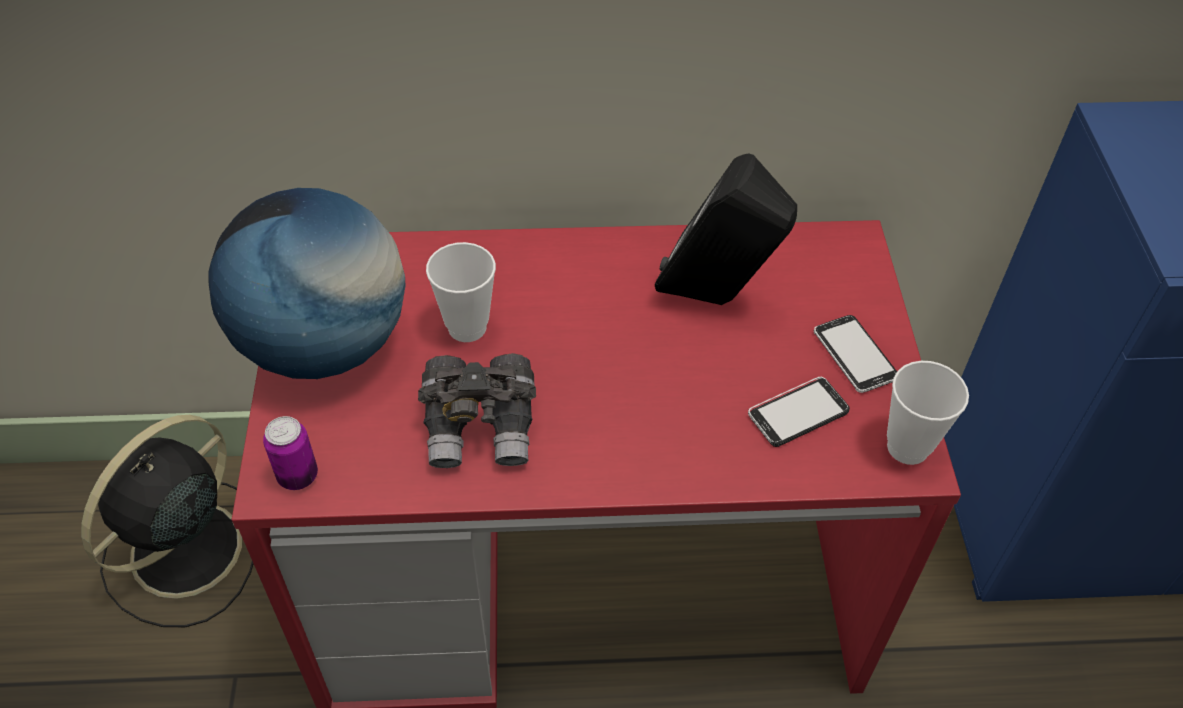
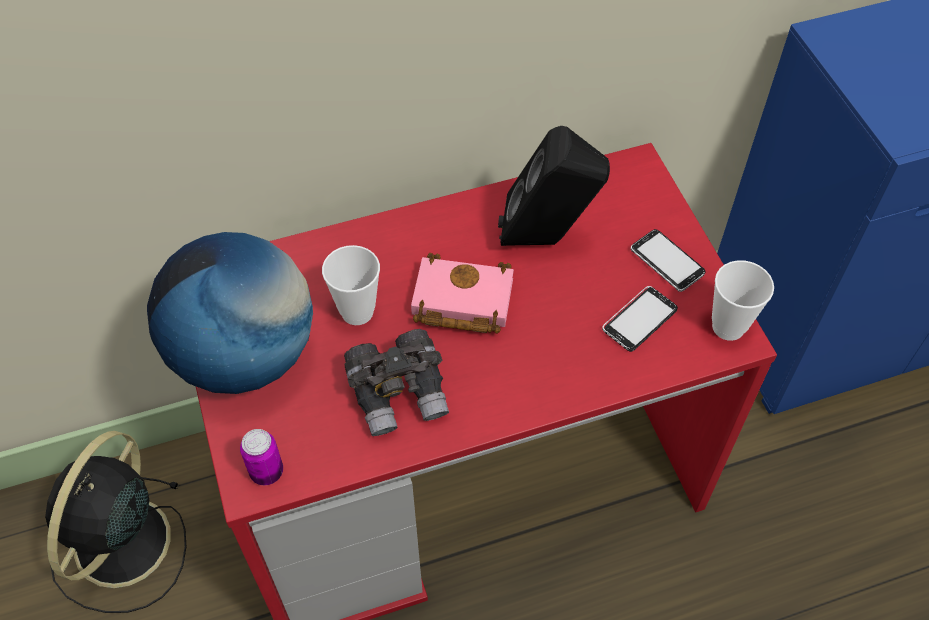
camera: 15 degrees left, 5 degrees up
(588, 343) = (459, 301): none -> pink book

